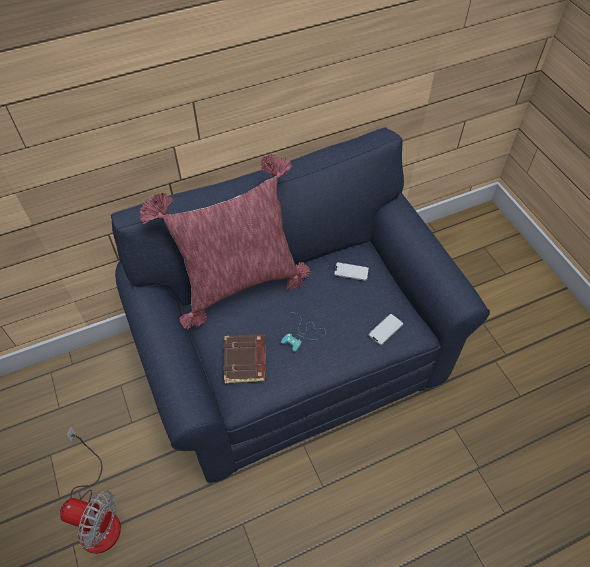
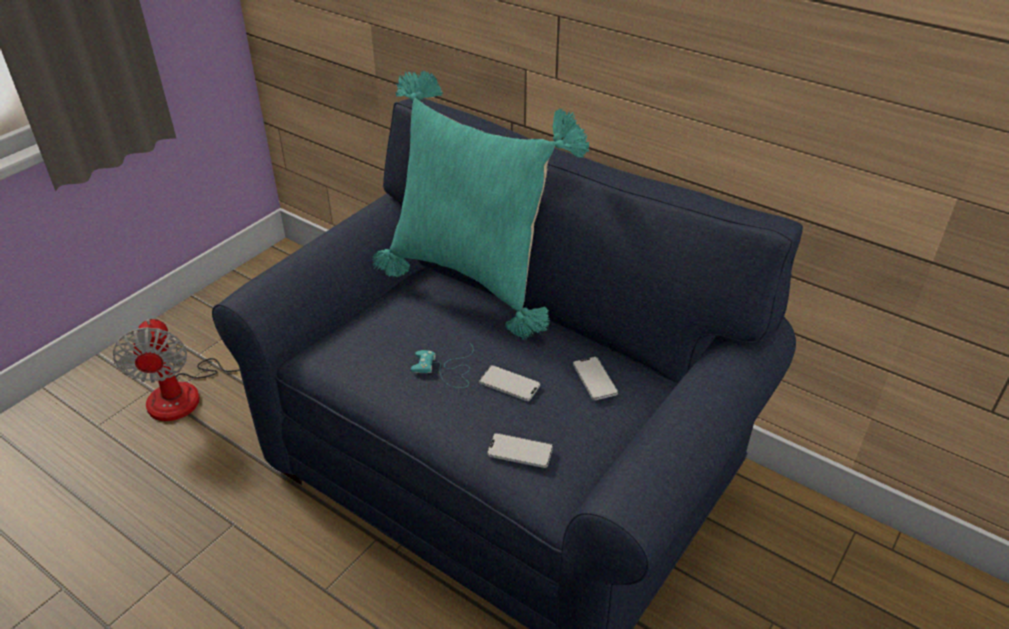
camera: 60 degrees right, 15 degrees down
(238, 289) = (474, 289): red pillow -> turquoise pillow
(246, 361) = (369, 336): brown book -> none
(333, 310) = (509, 384): none -> phone

